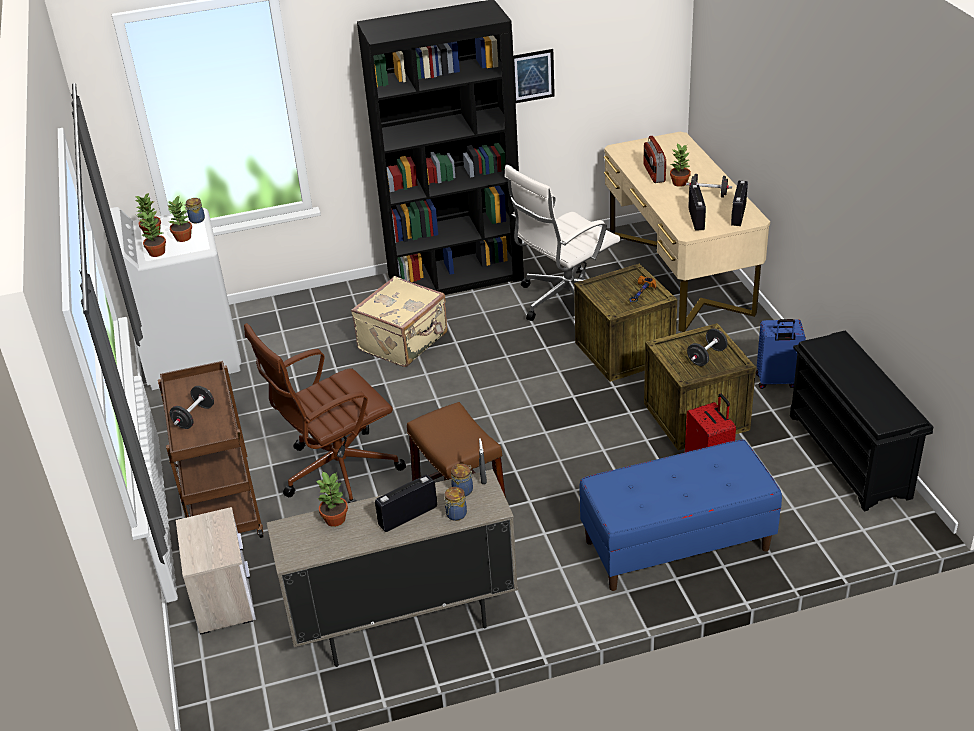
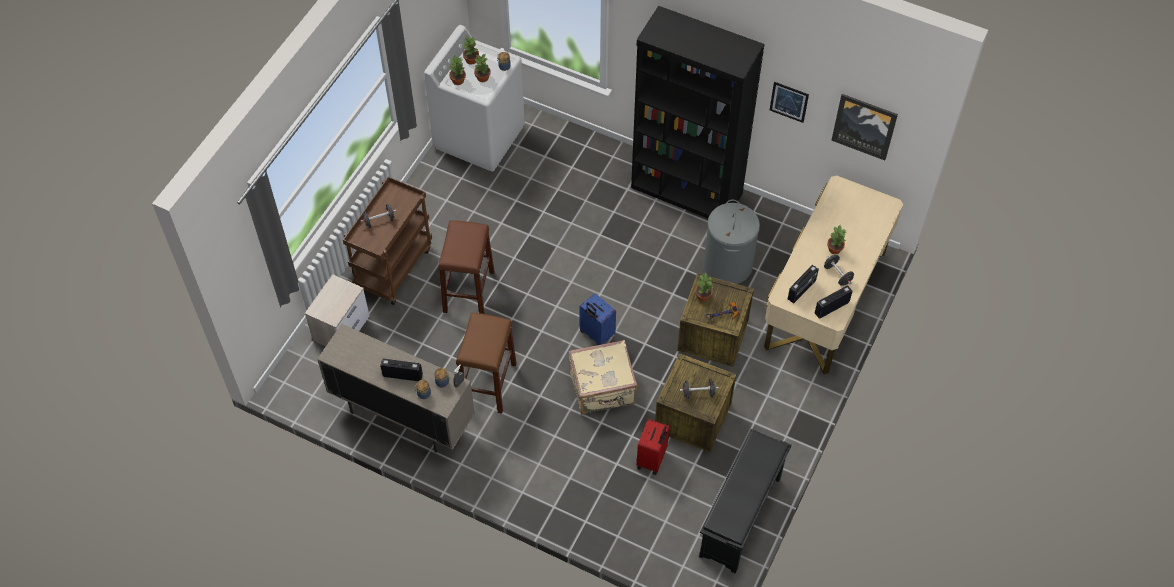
camera: 40 degrees right, 20 degrees up
(335, 519) = (371, 348): potted plant -> potted plant (703, 296)
(337, 472) = (469, 291): brown office chair -> brown stool
(404, 342) = (600, 222): beige suitcase -> beige suitcase (603, 389)
(565, 301) = (727, 265): white office chair -> grey laundry basket
(620, 54) = (864, 126): none -> picture
(653, 173) = (830, 227): radio -> none
(676, 546) = (578, 489): blue bench -> none
(777, 381) = (770, 433): blue suitcase -> blue suitcase (596, 334)

